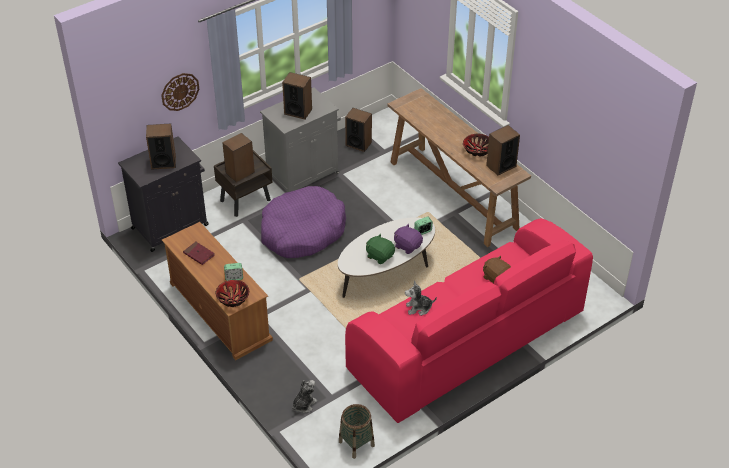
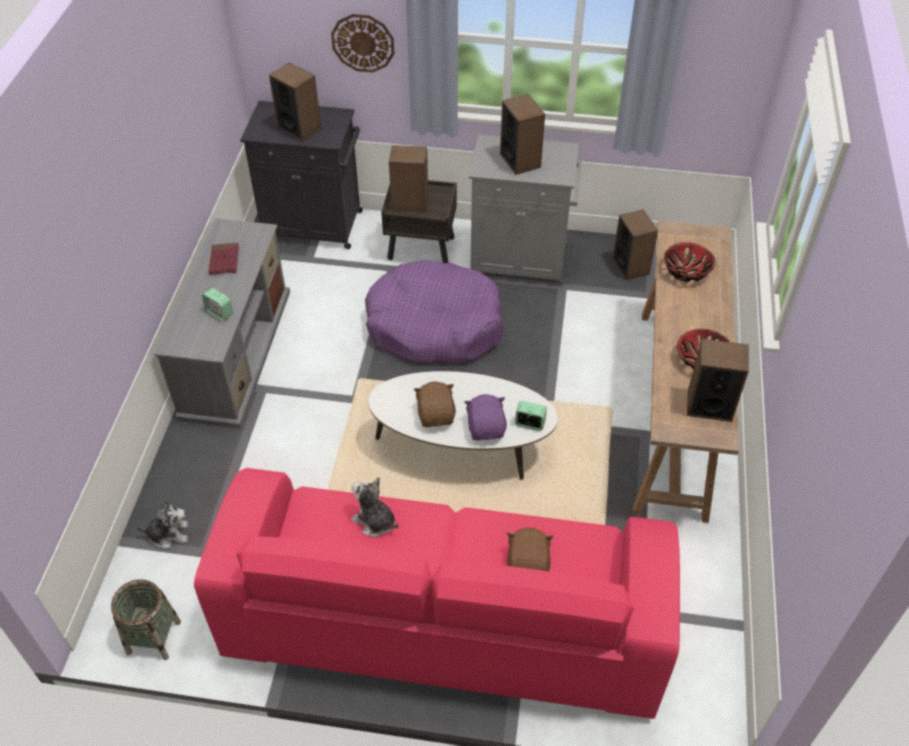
camera: 45 degrees right, 5 degrees up
(219, 311) = (235, 351): brown tv stand -> grey tv stand
(233, 299) = (184, 337): bowl -> bowl (686, 270)
(380, 256) = (436, 415): green plush toy -> brown plush toy

